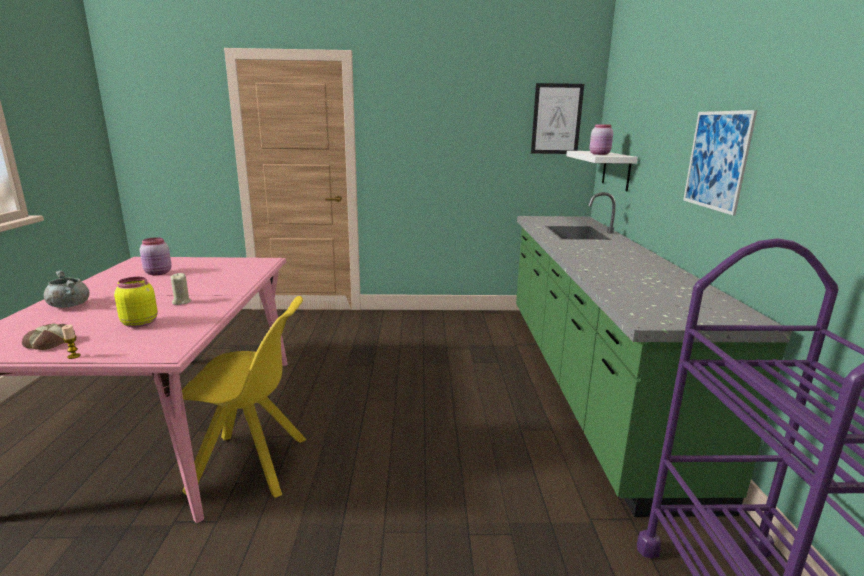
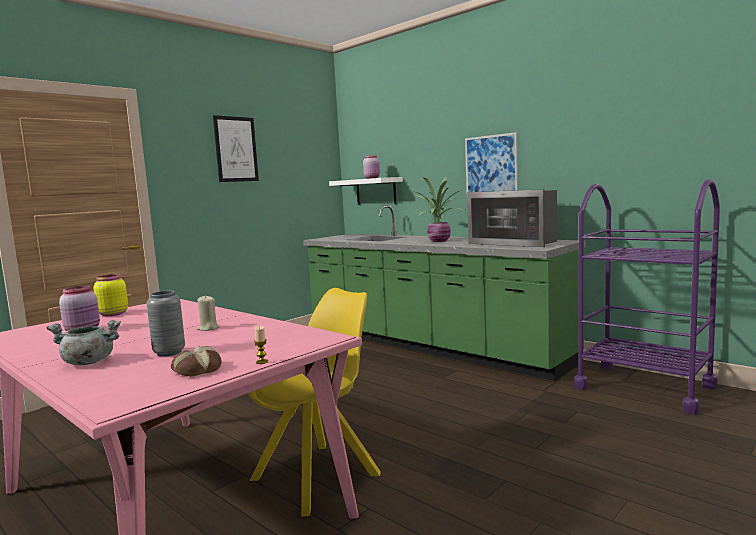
camera: 45 degrees left, 10 degrees down
(100, 317) = (169, 353): none -> grey vase
(139, 323) = (229, 342): yellow jar -> yellow jar (112, 314)
(556, 119) = (312, 157): picture -> picture (236, 149)
(606, 258) = (438, 241): none -> potted plant
(670, 296) = (516, 243): none -> microwave

